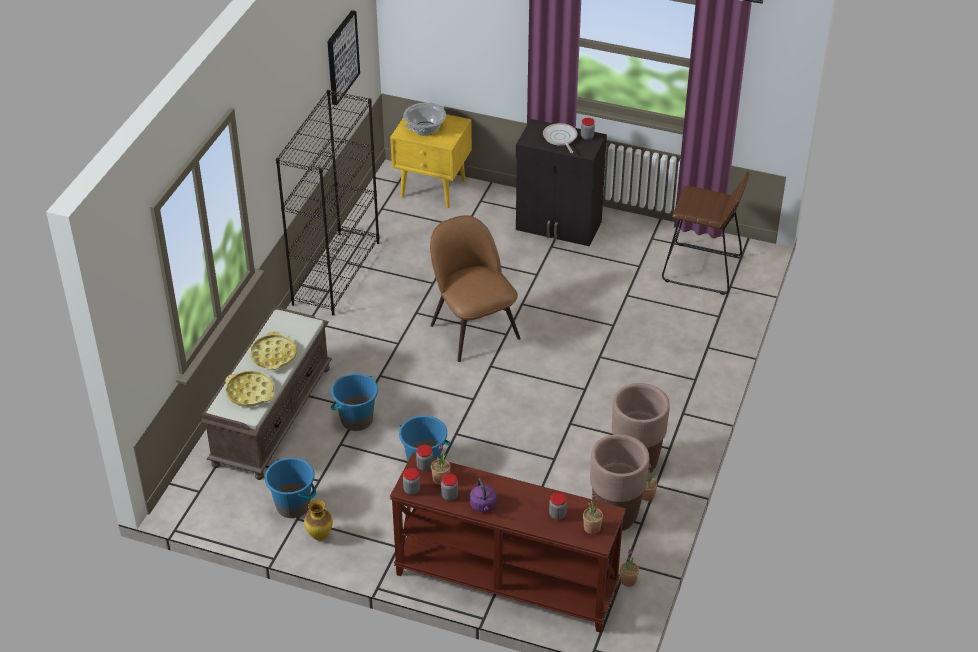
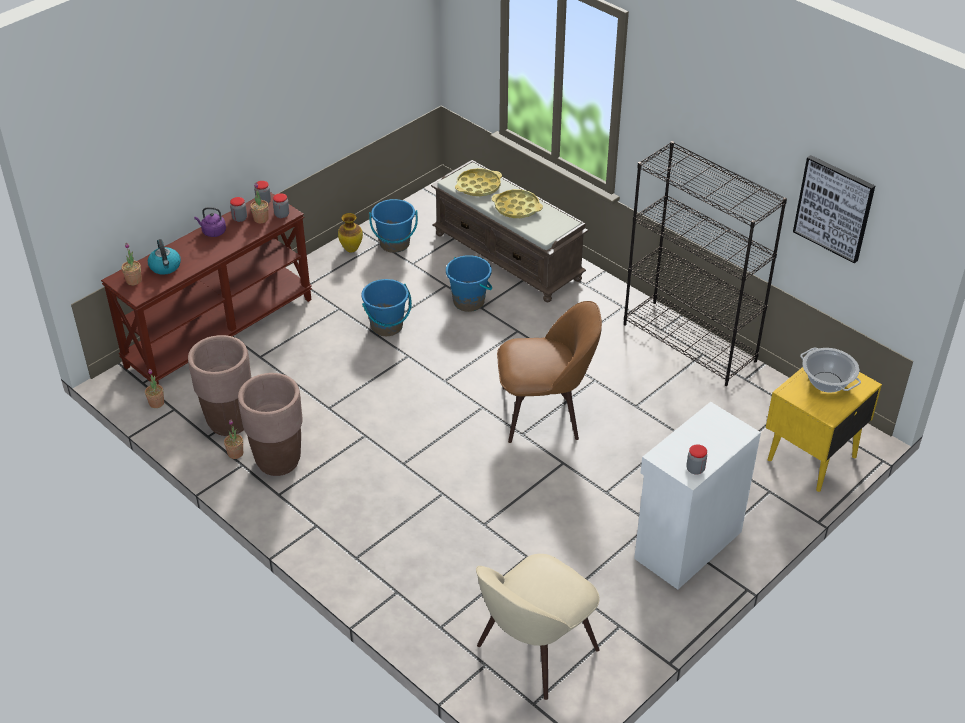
camera: 115 degrees right, 0 degrees up
(557, 514) = (165, 267): jar -> kettle
(558, 226) = (686, 544): black cabinet -> white cabinet
(560, 138) = (703, 443): frying pan -> none
(701, 269) = (534, 651): brown stool -> beige chair

